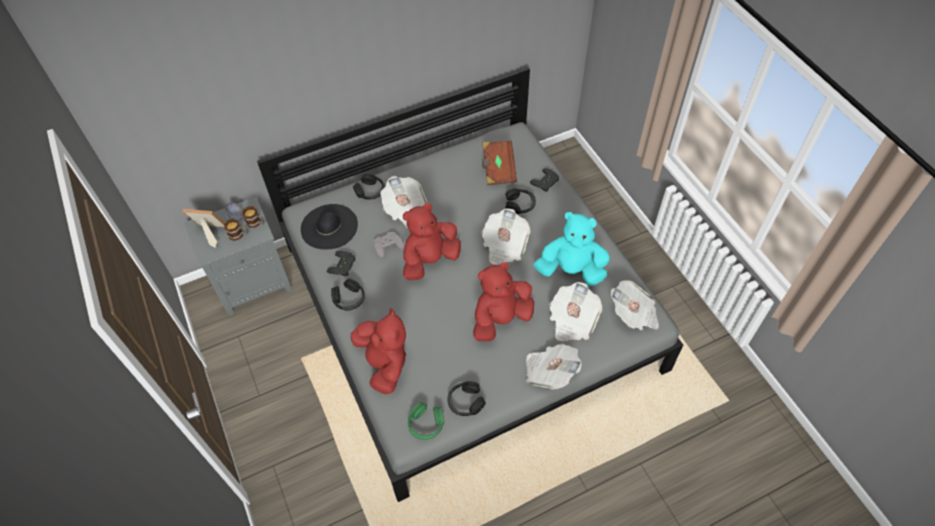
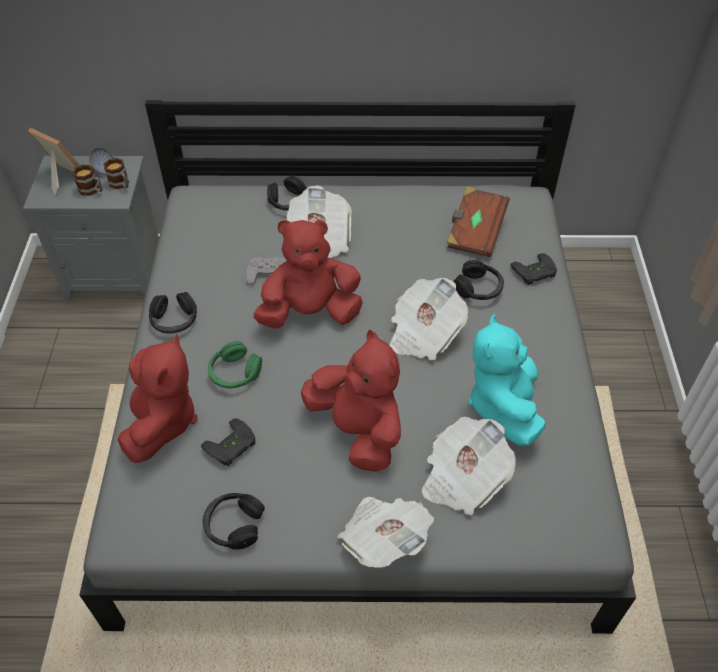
camera: 25 degrees right, 5 degrees down
(329, 227) = (211, 224): black hat -> none
(343, 266) = (196, 277): black game controller -> black game controller (232, 447)
(426, 424) = (159, 531): green headphones -> green headphones (234, 373)
(501, 319) = (358, 430): red plush toy -> red plush toy turned 60 degrees clockwise
(571, 270) = (503, 405): turquoise plush toy -> turquoise plush toy turned 120 degrees counterclockwise
(633, 314) = (566, 510): newspaper -> none

